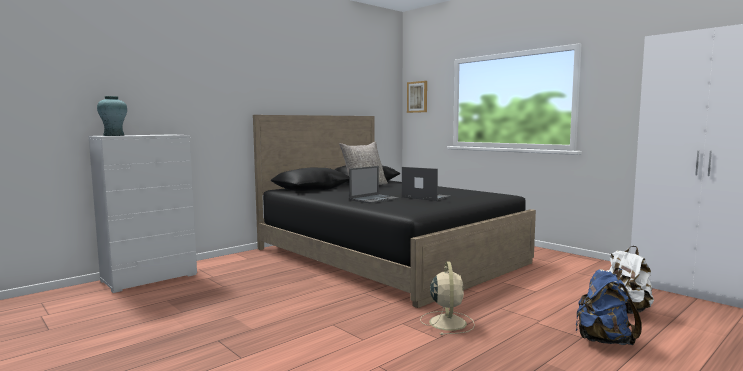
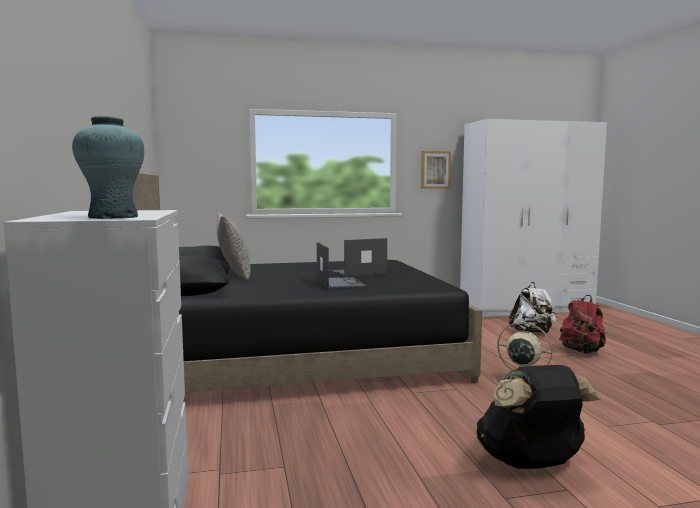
camera: 60 degrees left, 0 degrees up
(274, 342) = (531, 463): none -> black backpack
(417, 97) = (187, 151): picture -> picture (435, 170)
(603, 340) = (581, 352): blue backpack -> red backpack

